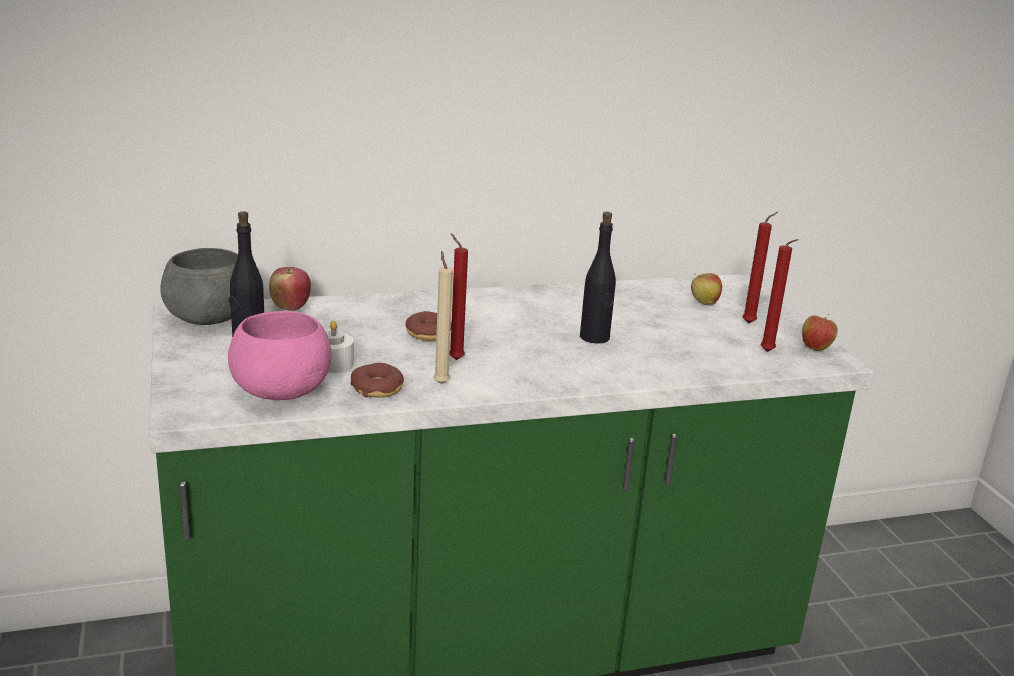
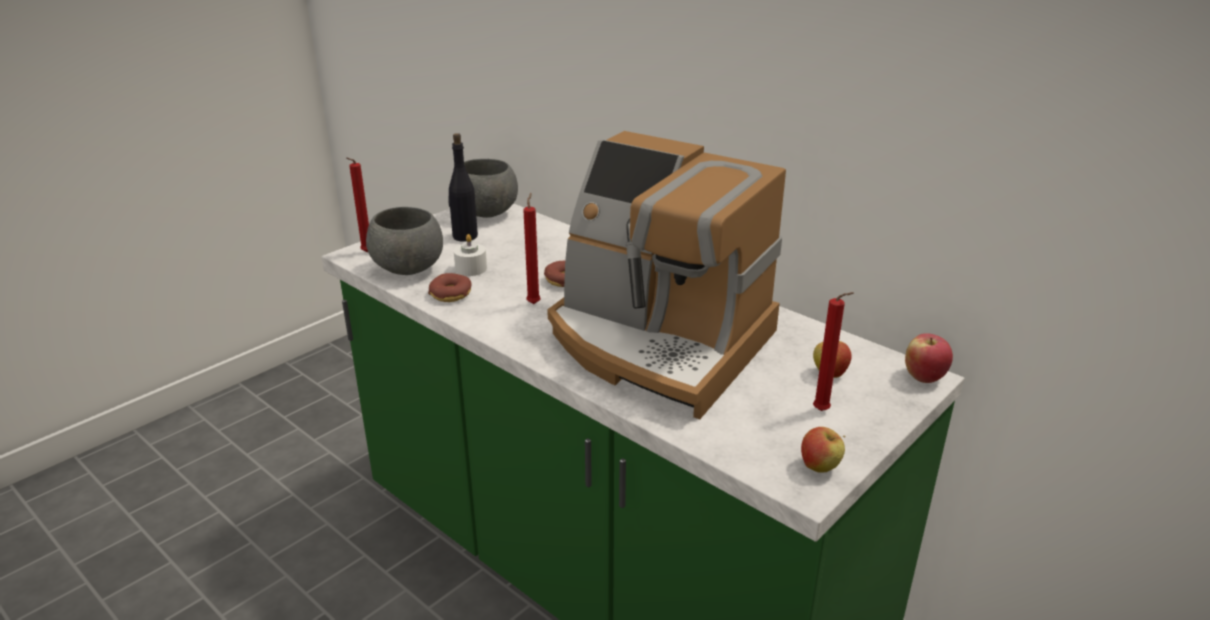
camera: 60 degrees right, 5 degrees up
(282, 394) = (407, 270): pink bowl -> grey bowl
(290, 307) = (541, 226): apple -> apple (924, 377)
(440, 382) = (487, 311): beige candle -> none
(595, 337) = (658, 343): black bottle -> coffee machine
(768, 352) = (762, 440): red candle -> red candle (366, 253)

